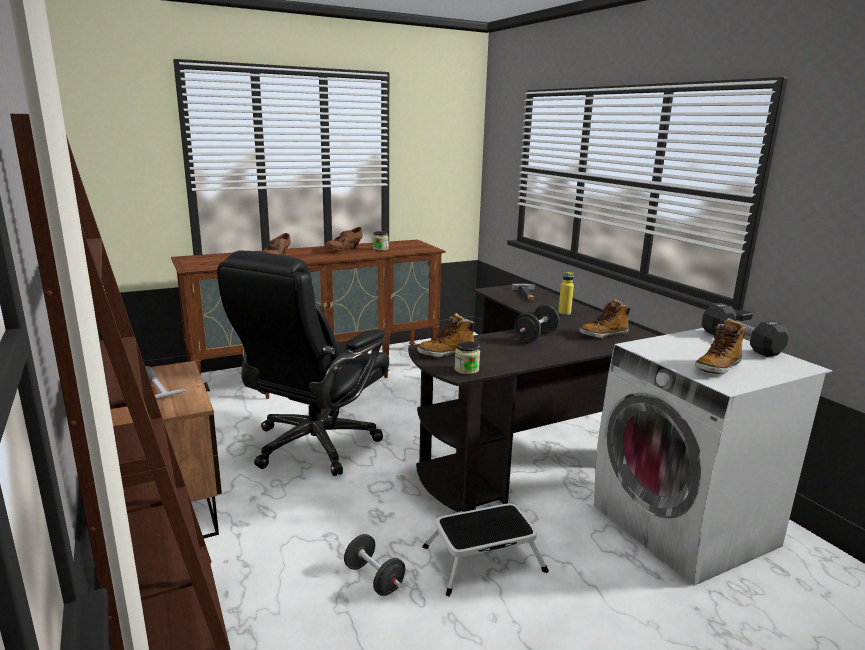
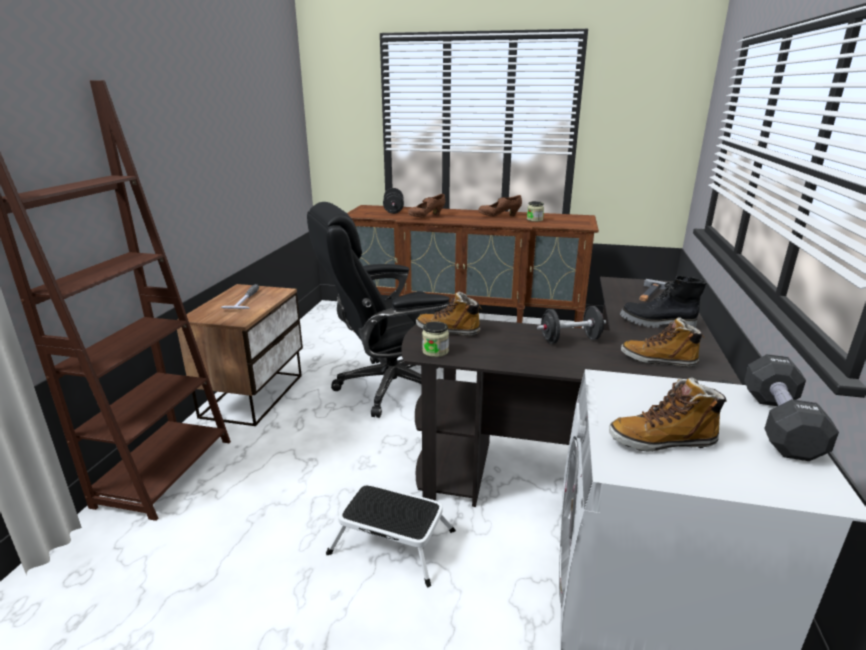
camera: 40 degrees right, 5 degrees up
(374, 579) = (298, 509): black dumbbell -> black dumbbell (393, 210)
(564, 313) = (656, 324): yellow bottle -> black boot

